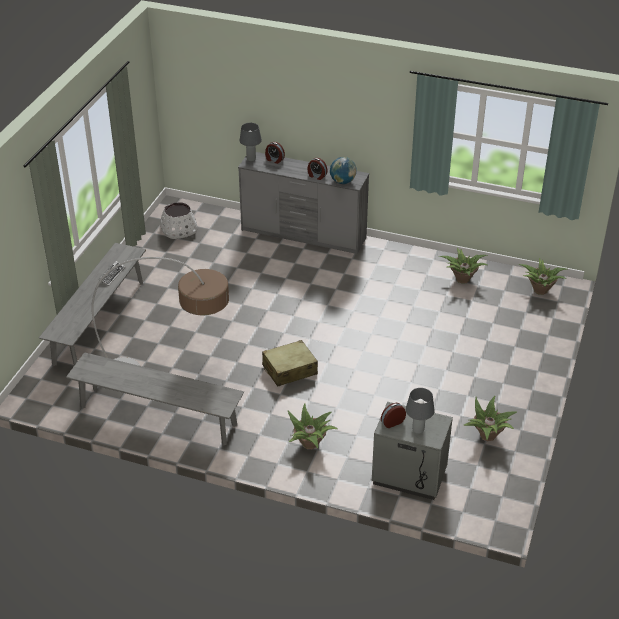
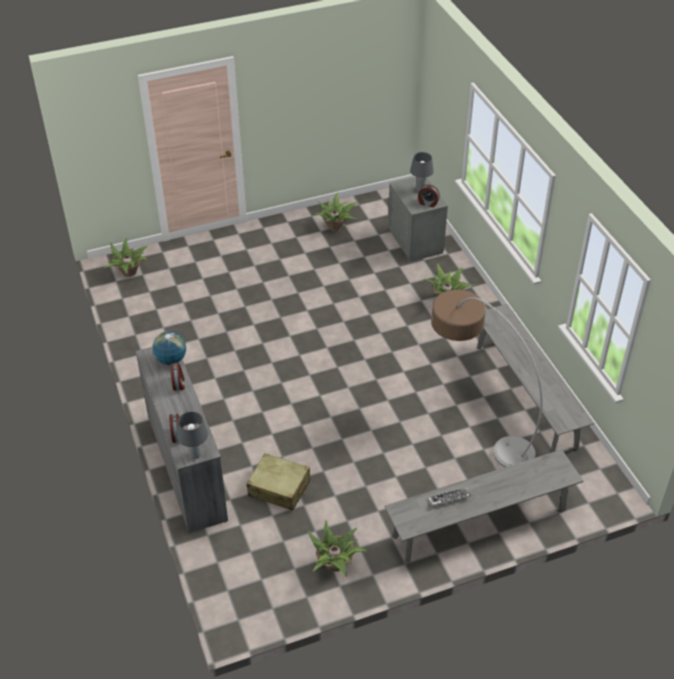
camera: 130 degrees left, 5 degrees up
(179, 230) = (278, 577): white planter -> none
(289, 370) = (387, 355): beige suitcase -> beige suitcase (279, 488)
(462, 279) = (157, 322): potted plant -> potted plant (335, 565)

